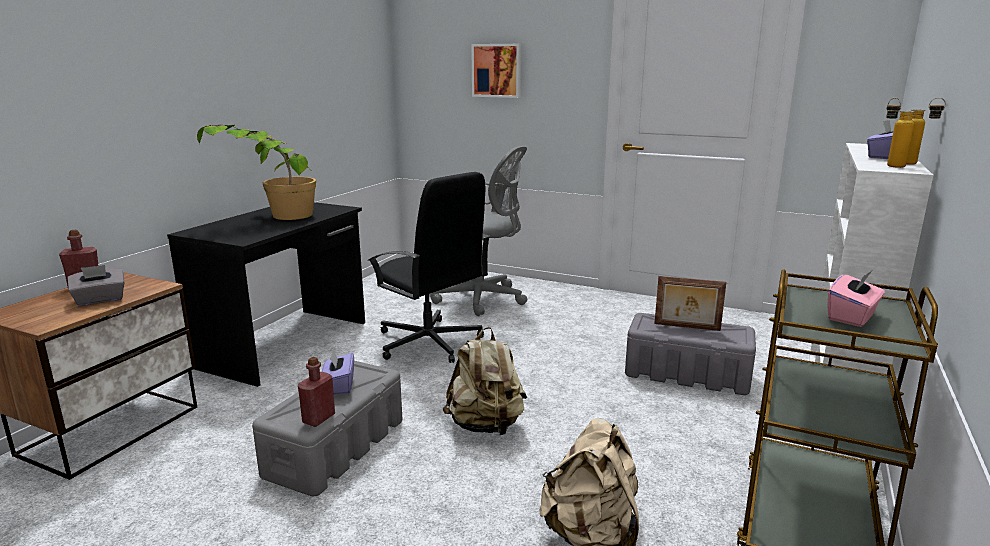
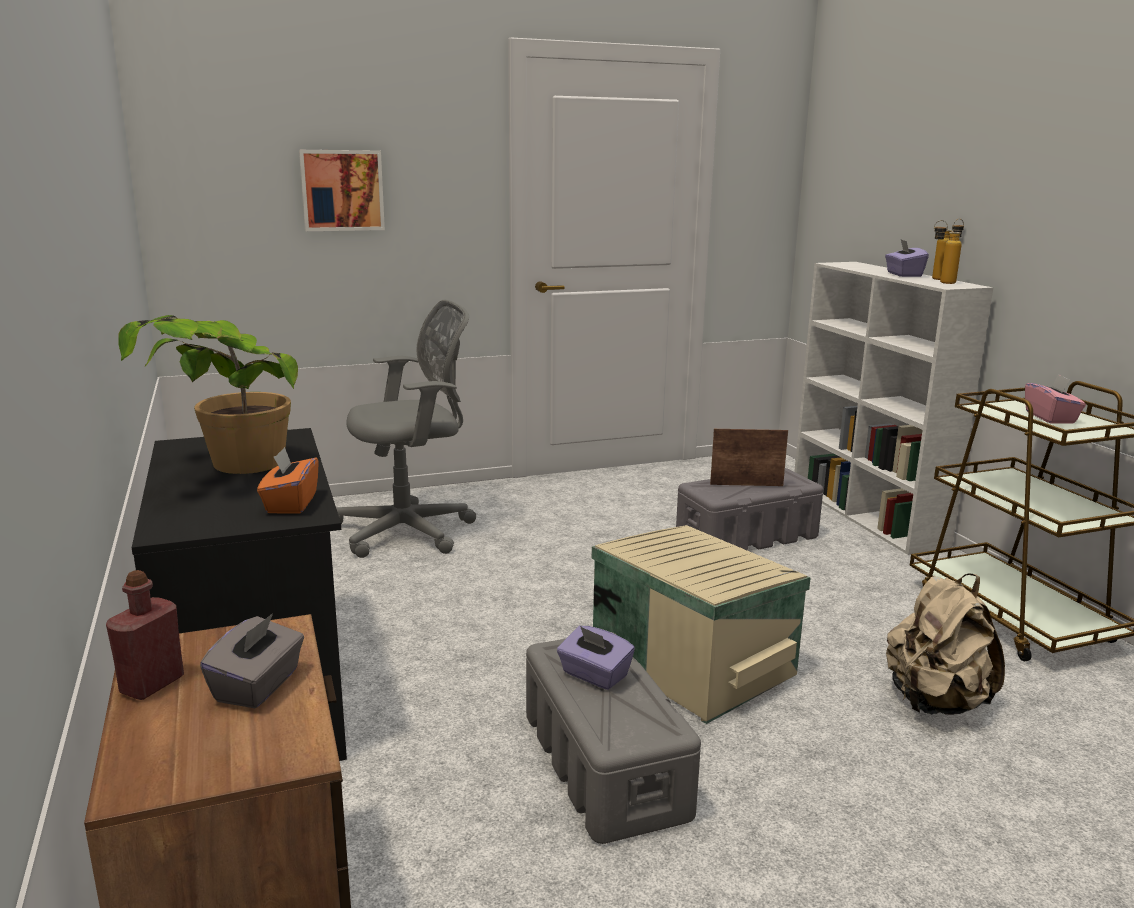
camera: 45 degrees left, 0 degrees up
(252, 234) = (290, 503): none -> orange tissue box
(318, 418) = (660, 716): red bottle -> none
(429, 342) = (455, 605): black office chair -> none
(486, 426) = (693, 662): beige backpack -> beige storage box
(687, 327) = (746, 484): picture frame -> picture frame turned 150 degrees counterclockwise

